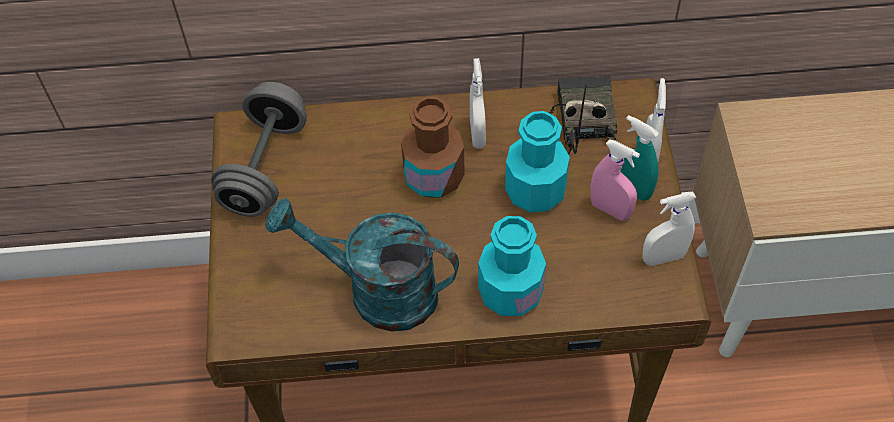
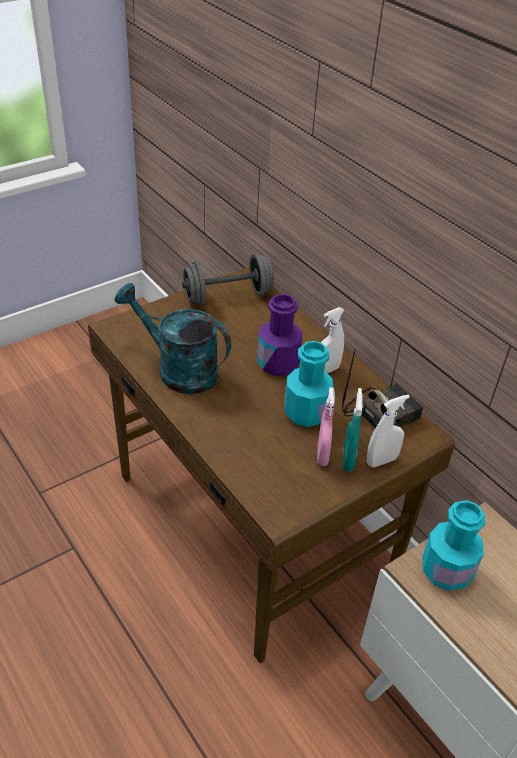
camera: 55 degrees right, 15 degrees down
(377, 290) = (178, 370): turquoise watering can -> turquoise watering can turned 45 degrees counterclockwise
(434, 176) = (278, 363): brown bottle -> purple bottle
(510, 292) = (220, 428): turquoise bottle -> turquoise bottle (446, 570)
(663, 257) = (306, 497): white spray bottle -> none

